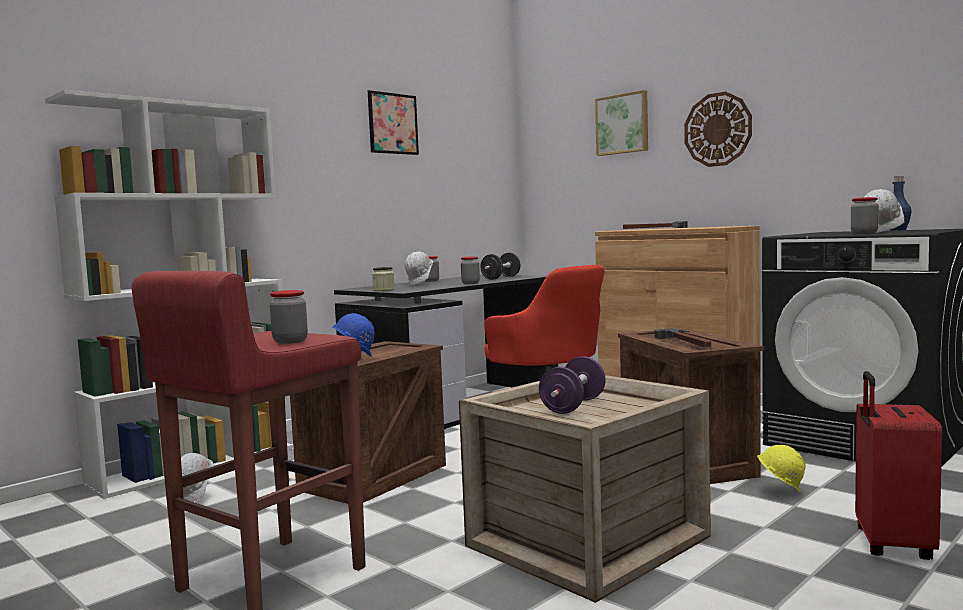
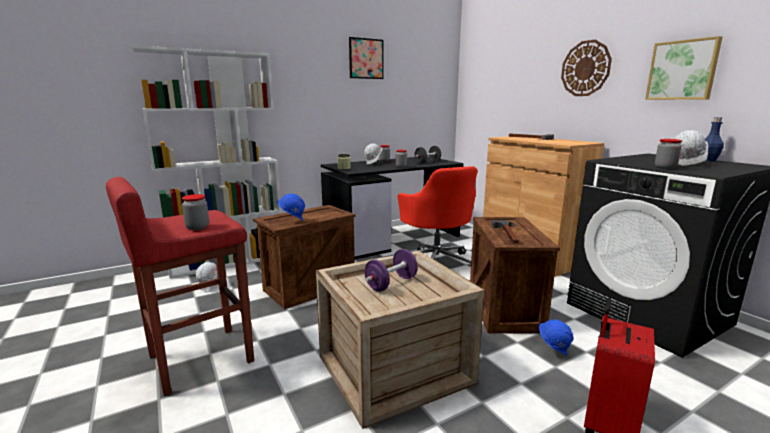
camera: 15 degrees right, 10 degrees up
(623, 124) = (522, 60): picture -> picture (682, 70)
(780, 492) = (553, 351): yellow hard hat -> blue hard hat

